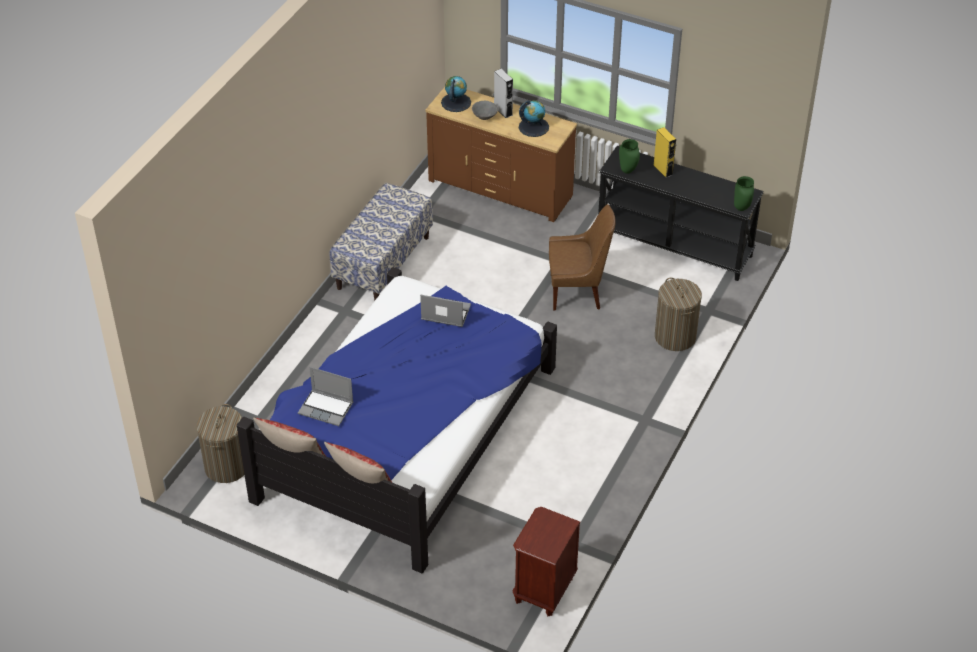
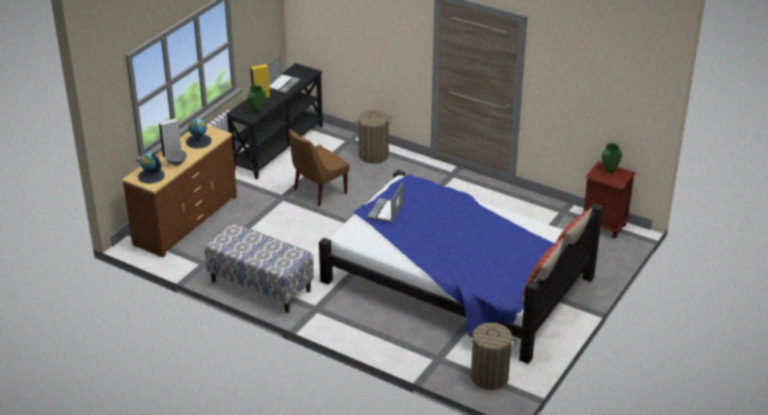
camera: 85 degrees left, 10 degrees down
(327, 408) = (485, 271): laptop -> laptop (282, 84)
(577, 291) = (318, 192): brown chair -> brown chair turned 135 degrees counterclockwise
(741, 208) = (312, 72): green vase -> green vase (609, 170)

